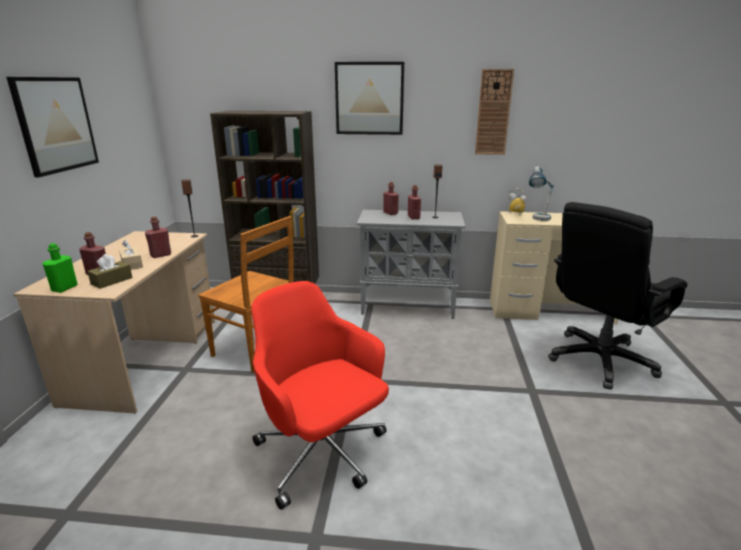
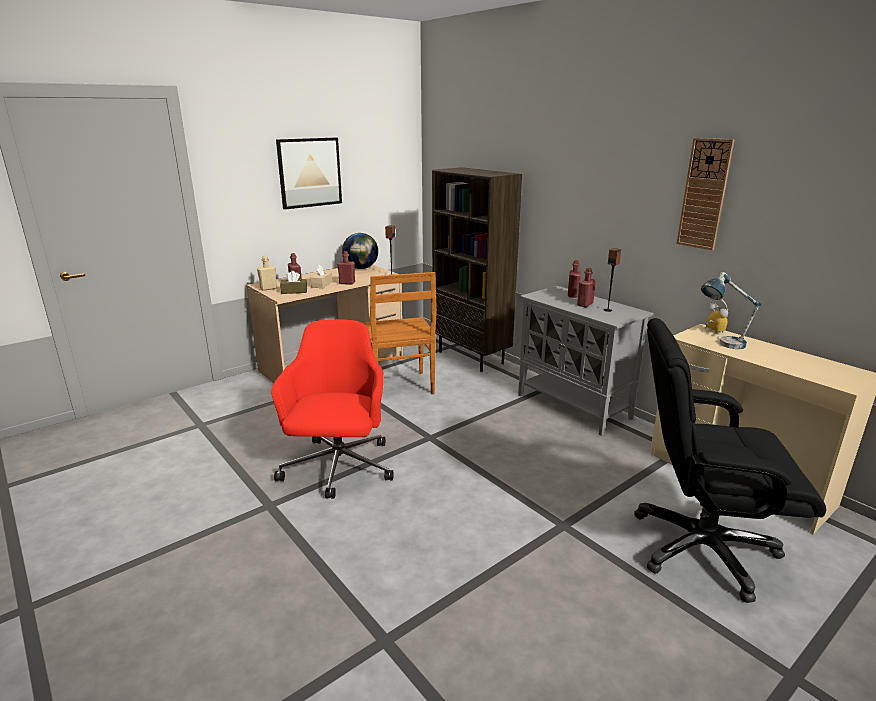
camera: 45 degrees right, 0 degrees up
(64, 288) = (268, 288): green bottle -> beige bottle
(142, 237) = (361, 268): none -> globe
(369, 99) = (575, 165): picture -> none

